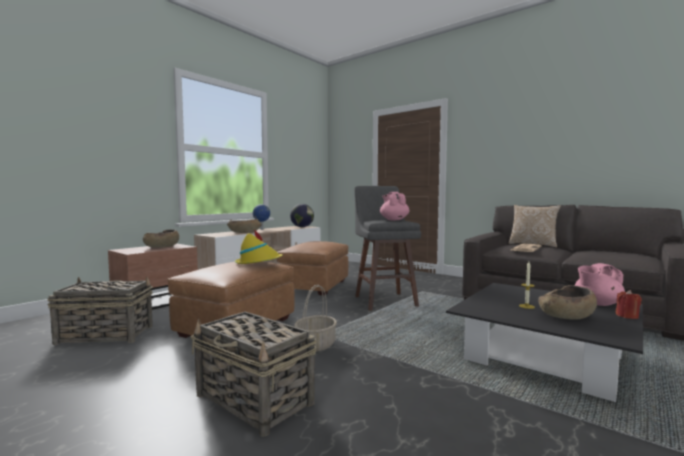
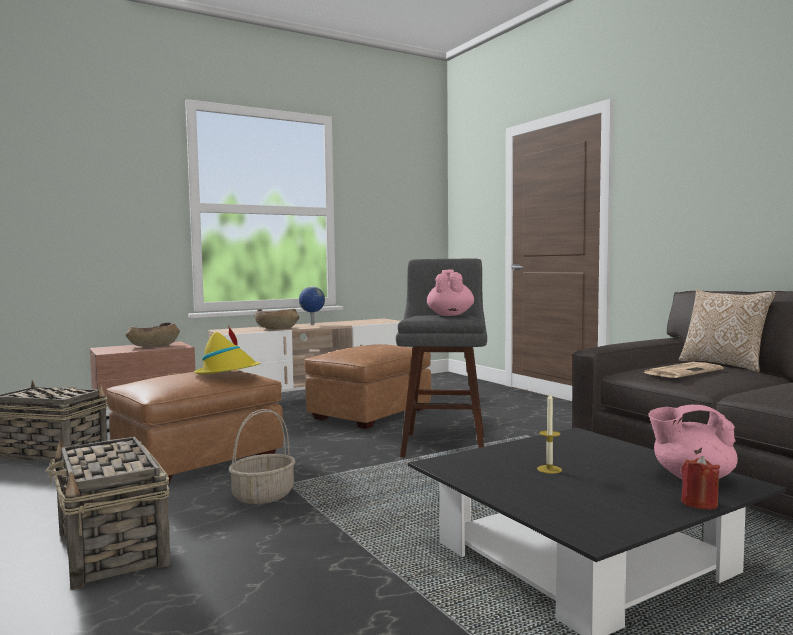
camera: 20 degrees right, 0 degrees up
(302, 227) = (380, 321): globe -> none
(567, 316) = (584, 491): brown bowl -> none

